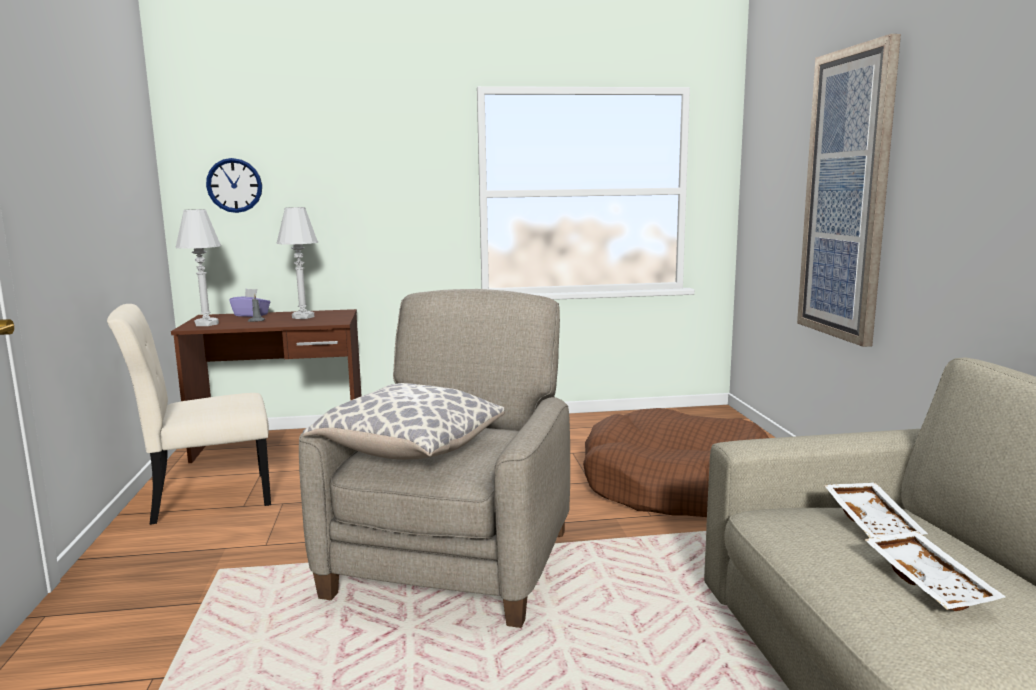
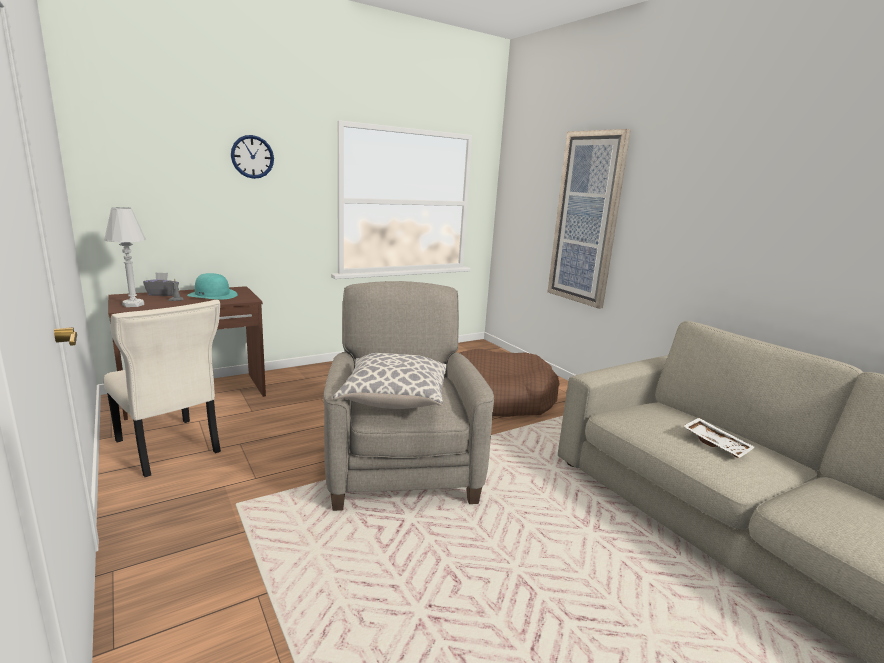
camera: 25 degrees left, 5 degrees up
(205, 498) = (169, 448): beige chair -> beige chair turned 90 degrees counterclockwise
(234, 185) = (140, 185): wall clock -> wall clock (252, 157)
(251, 315) = (162, 294): purple tissue box -> grey tissue box
(303, 317) = (213, 295): white table lamp -> turquoise hat
(873, 522) = (665, 413): white tray -> none

